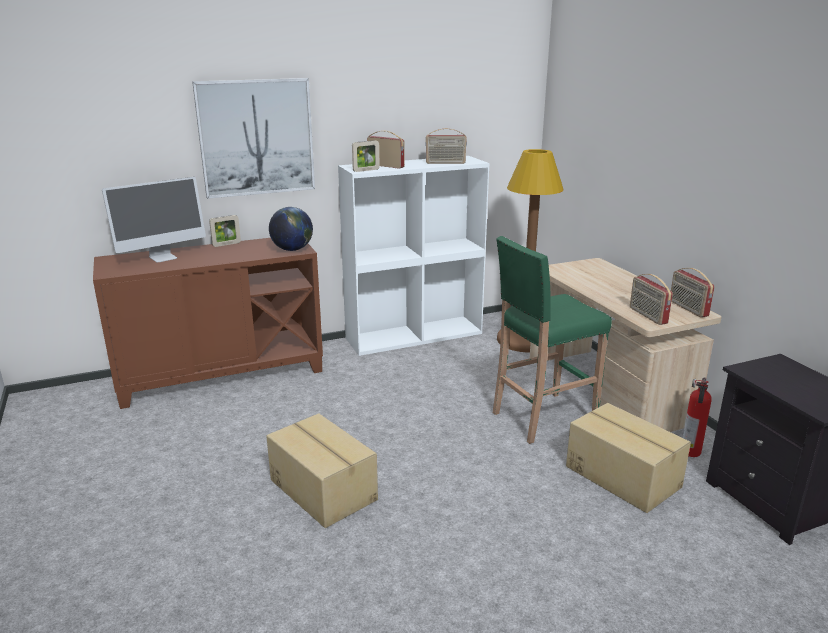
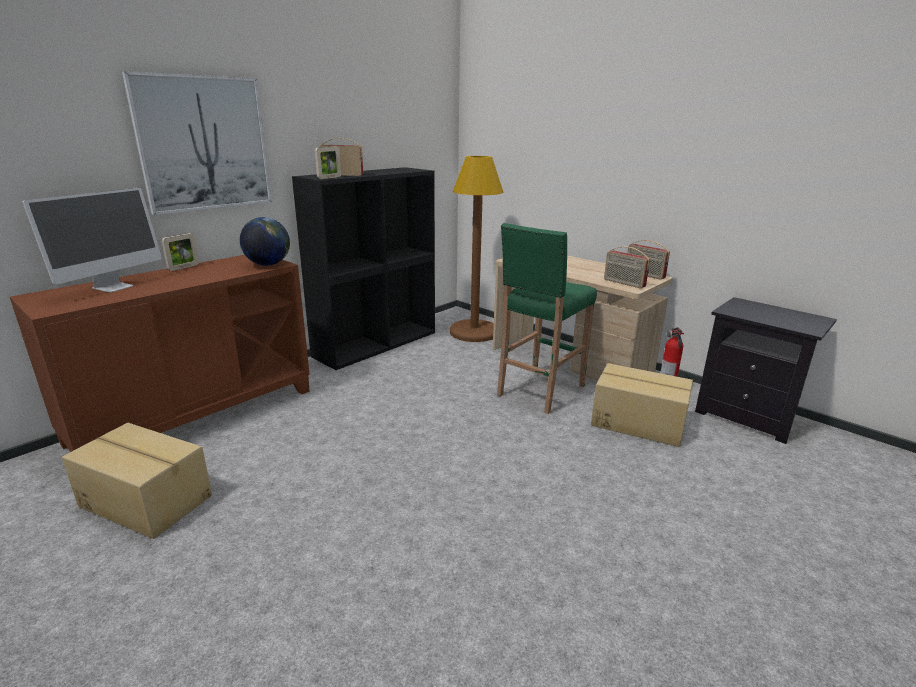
camera: 25 degrees left, 0 degrees up
(324, 489) = (396, 503): cardboard box -> cardboard box (147, 500)
(414, 335) = (376, 343): white bookcase -> black bookcase
(445, 163) = (395, 171): radio -> none

